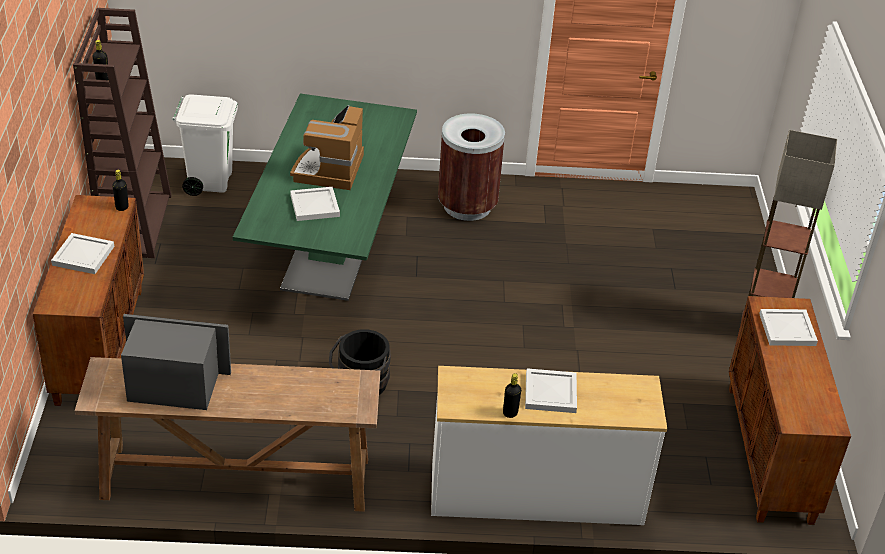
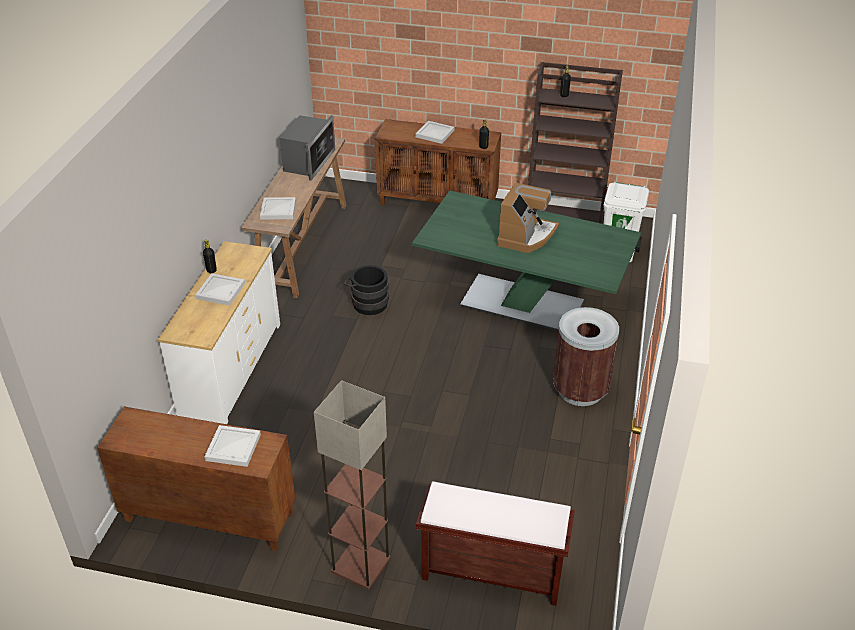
camera: 105 degrees right, 0 degrees up
(314, 205) = (479, 225): white tray -> white tray (279, 209)
(329, 169) = (526, 236): coffee machine -> coffee machine turned 90 degrees clockwise
(723, 250) = (491, 572): none -> brown bench

